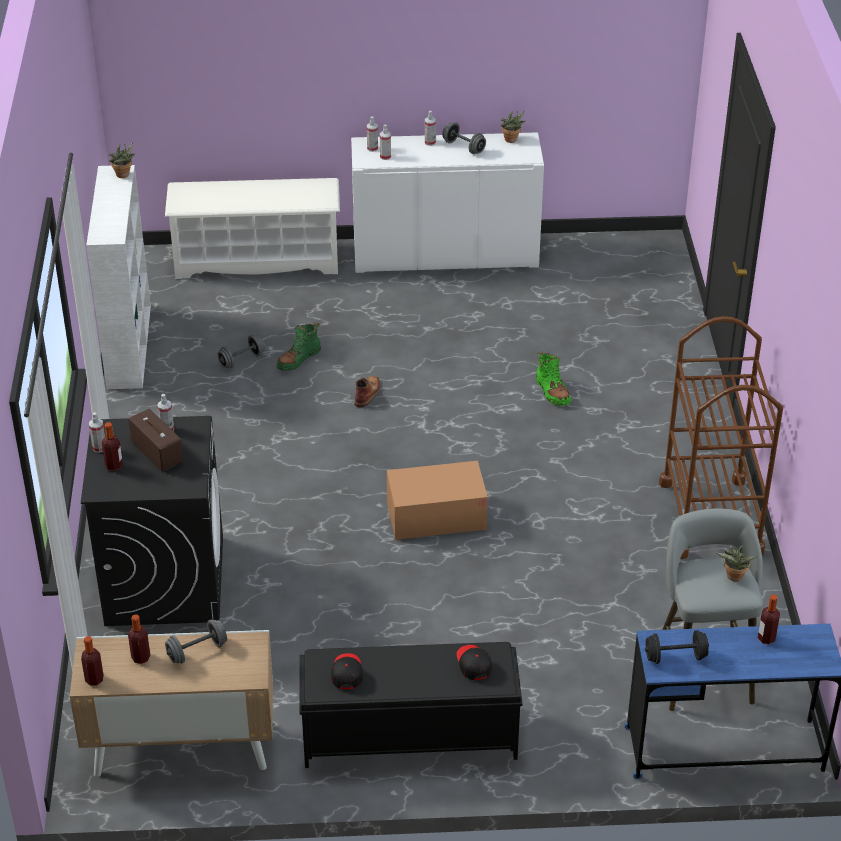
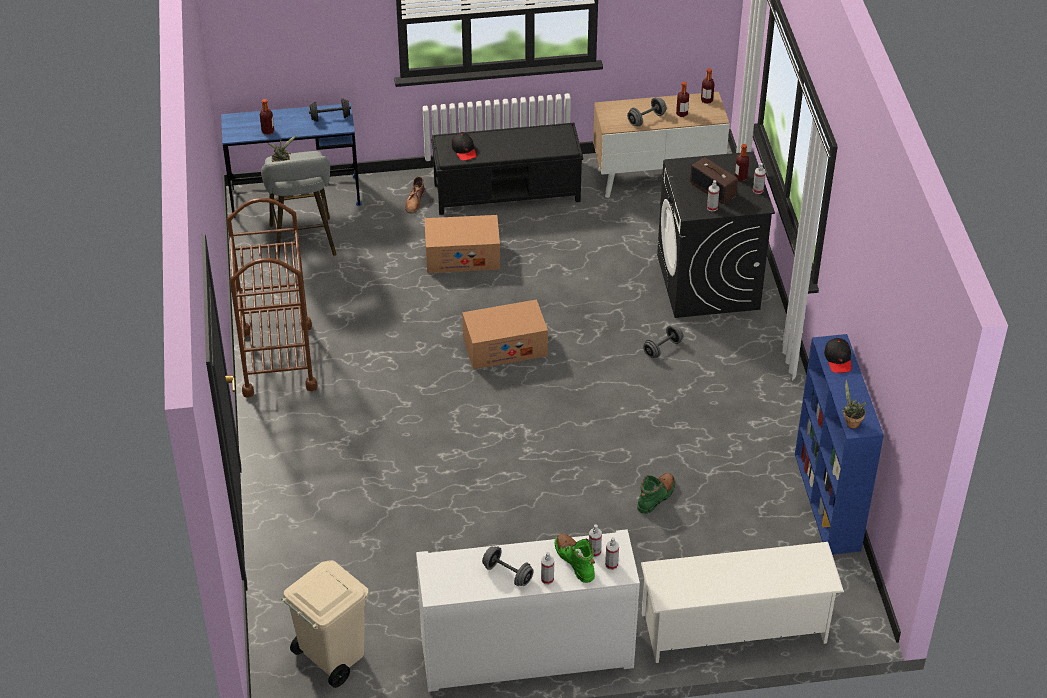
camera: 175 degrees right, 5 degrees up
(129, 345) = (827, 502): white bookcase -> blue bookcase
(241, 360) = (711, 492): grey dumbbell -> grey dumbbell (662, 348)
(347, 673) = (548, 140): black cap -> black cap (838, 359)
(367, 393) = (582, 462): brown boot -> brown boot (415, 201)
(481, 637) = (462, 256): none -> cardboard box
(512, 140) = (453, 589): potted plant -> none
(552, 392) = (407, 475): green boot -> green boot (575, 561)
(618, 260) = (331, 657): none -> beige trash can

